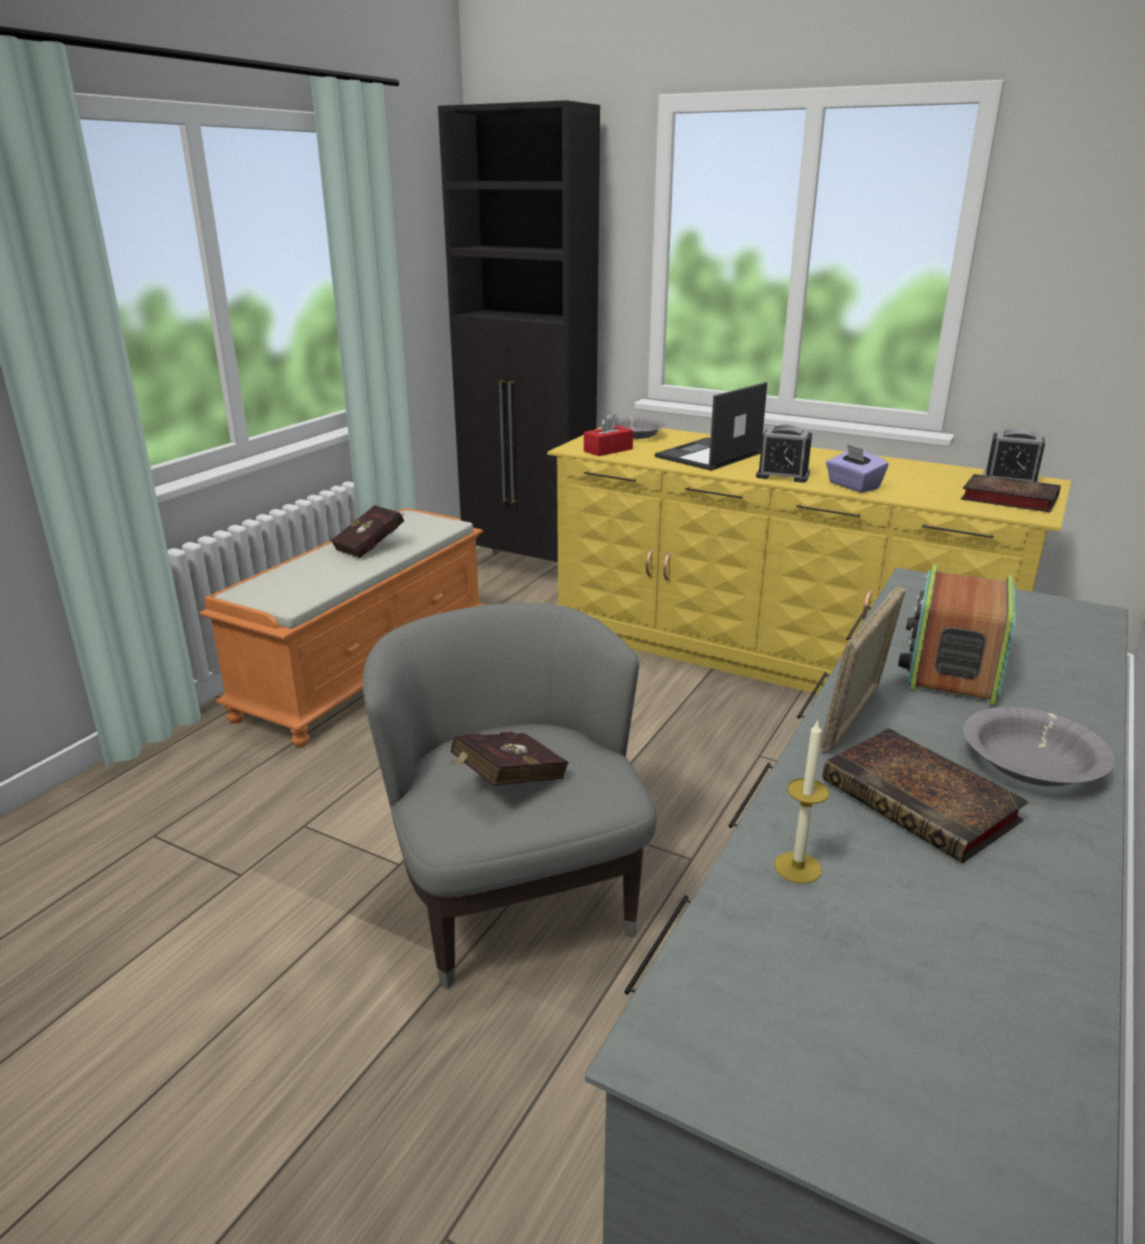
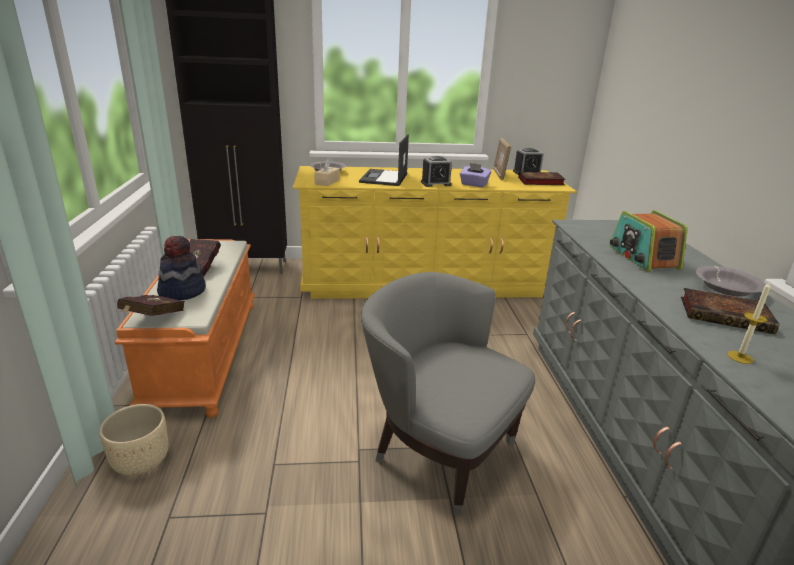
camera: 35 degrees left, 0 degrees up
(186, 767) = (140, 462): none -> beige planter
(317, 571) = (182, 291): none -> hat
(506, 782) = (463, 380): red book -> red book (152, 319)
(608, 450) = (327, 182): red tissue box -> beige tissue box
(855, 720) = (652, 289): picture frame -> picture frame (499, 175)

